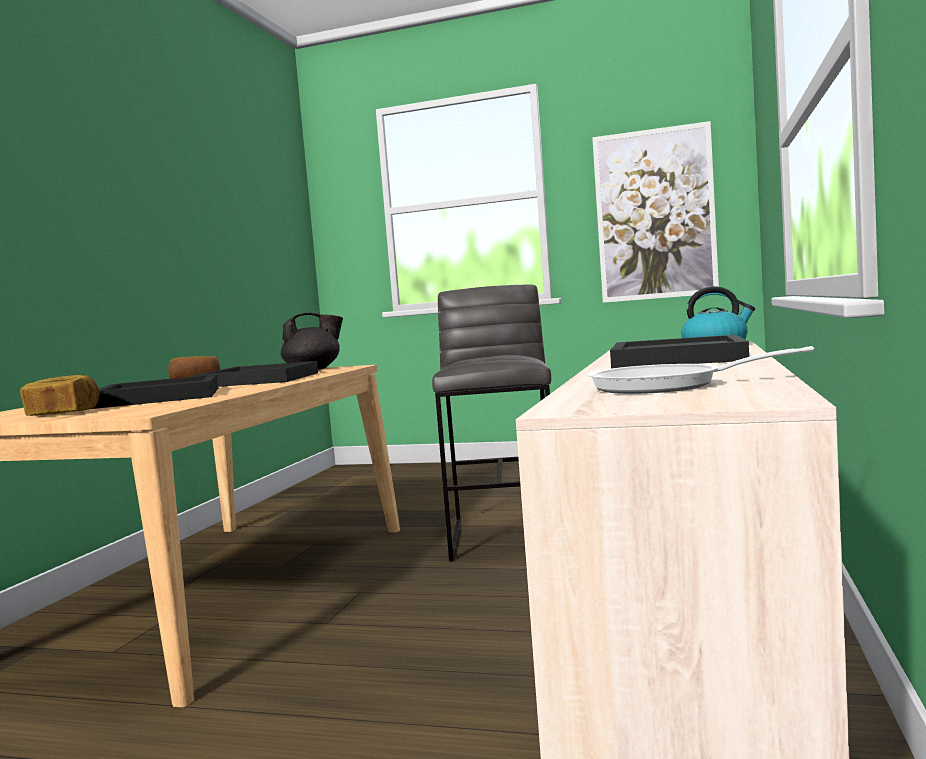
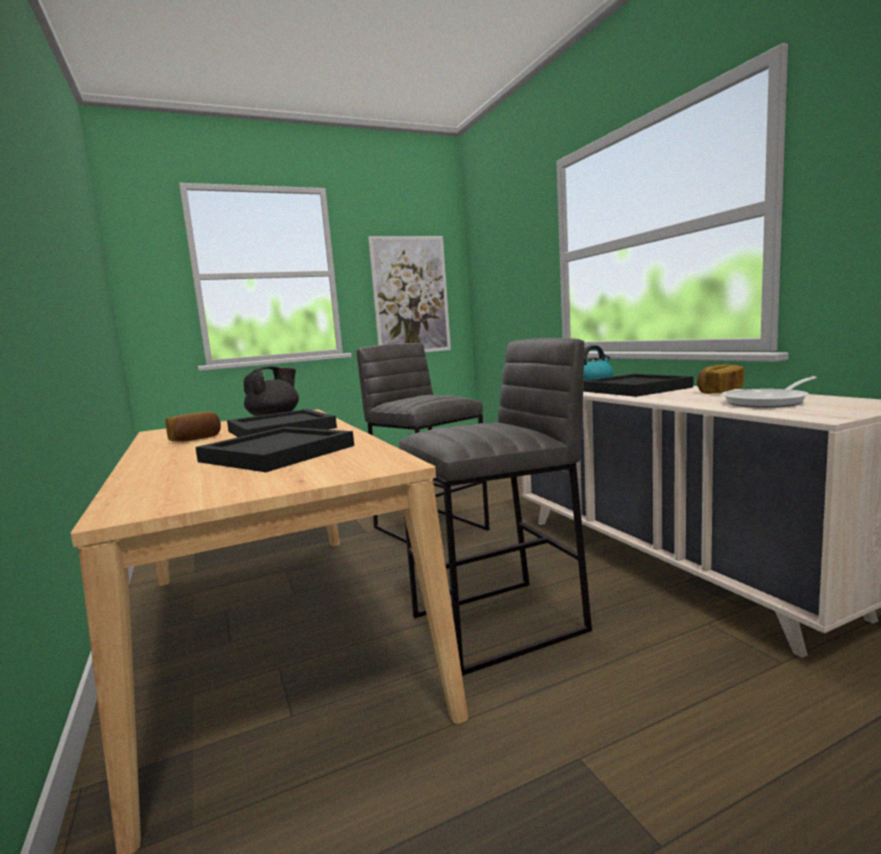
camera: 40 degrees left, 5 degrees up
(63, 414) = (268, 480): bread -> bread (719, 391)
(366, 647) = (500, 623): none -> grey stool

